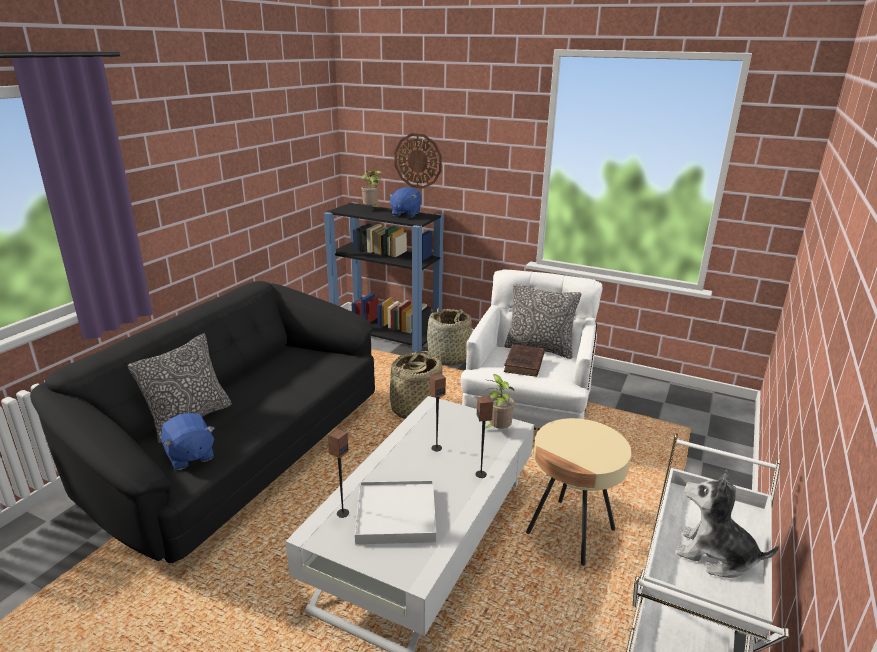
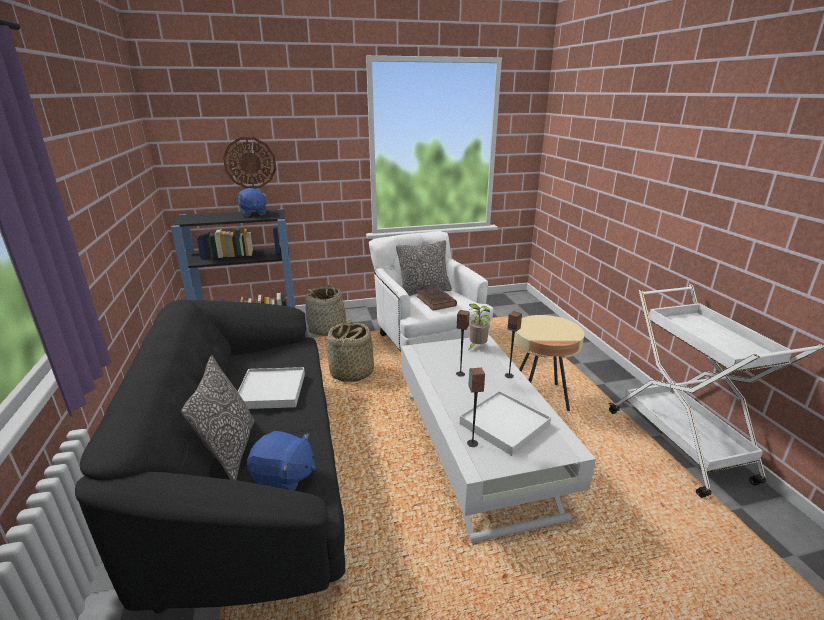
camera: 40 degrees left, 0 degrees up
(273, 387) = (271, 391): none -> white tray
(371, 209) = (214, 215): potted plant -> none
(715, 555) = (721, 340): plush toy -> none

